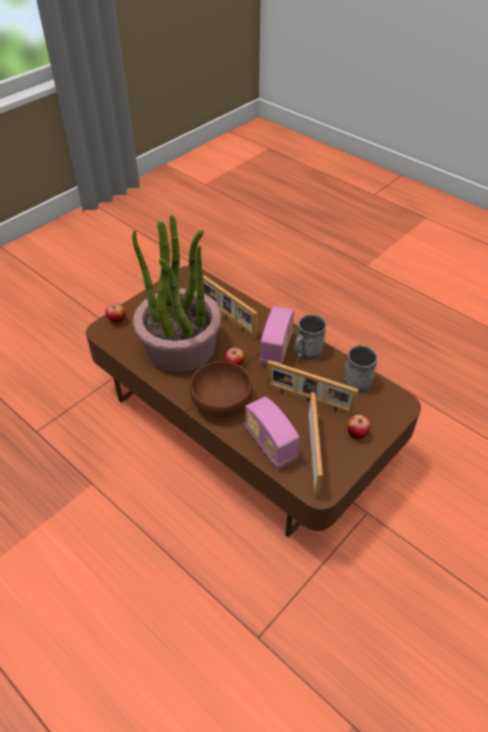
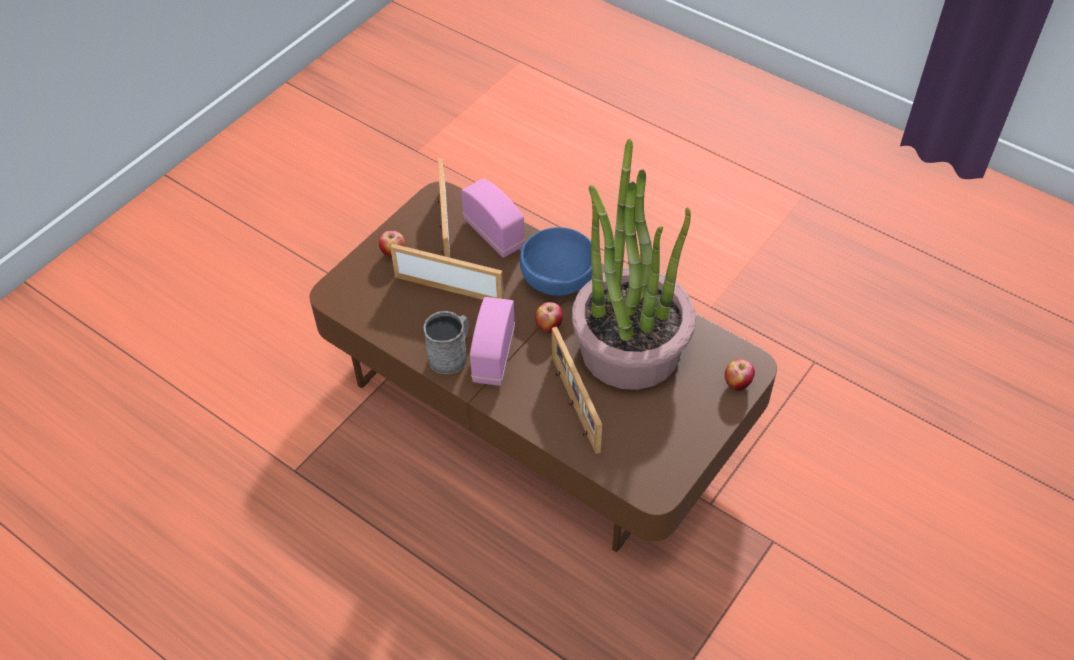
camera: 175 degrees right, 5 degrees up
(220, 401) = (559, 278): brown bowl -> blue bowl
(226, 318) = (573, 404): picture frame -> picture frame turned 150 degrees counterclockwise
(355, 379) = (387, 322): grey mug -> none

